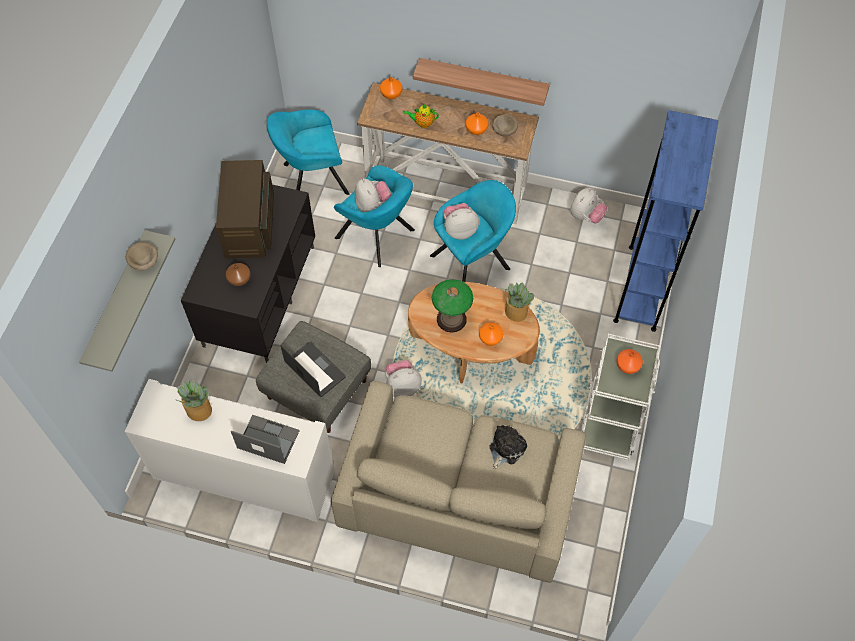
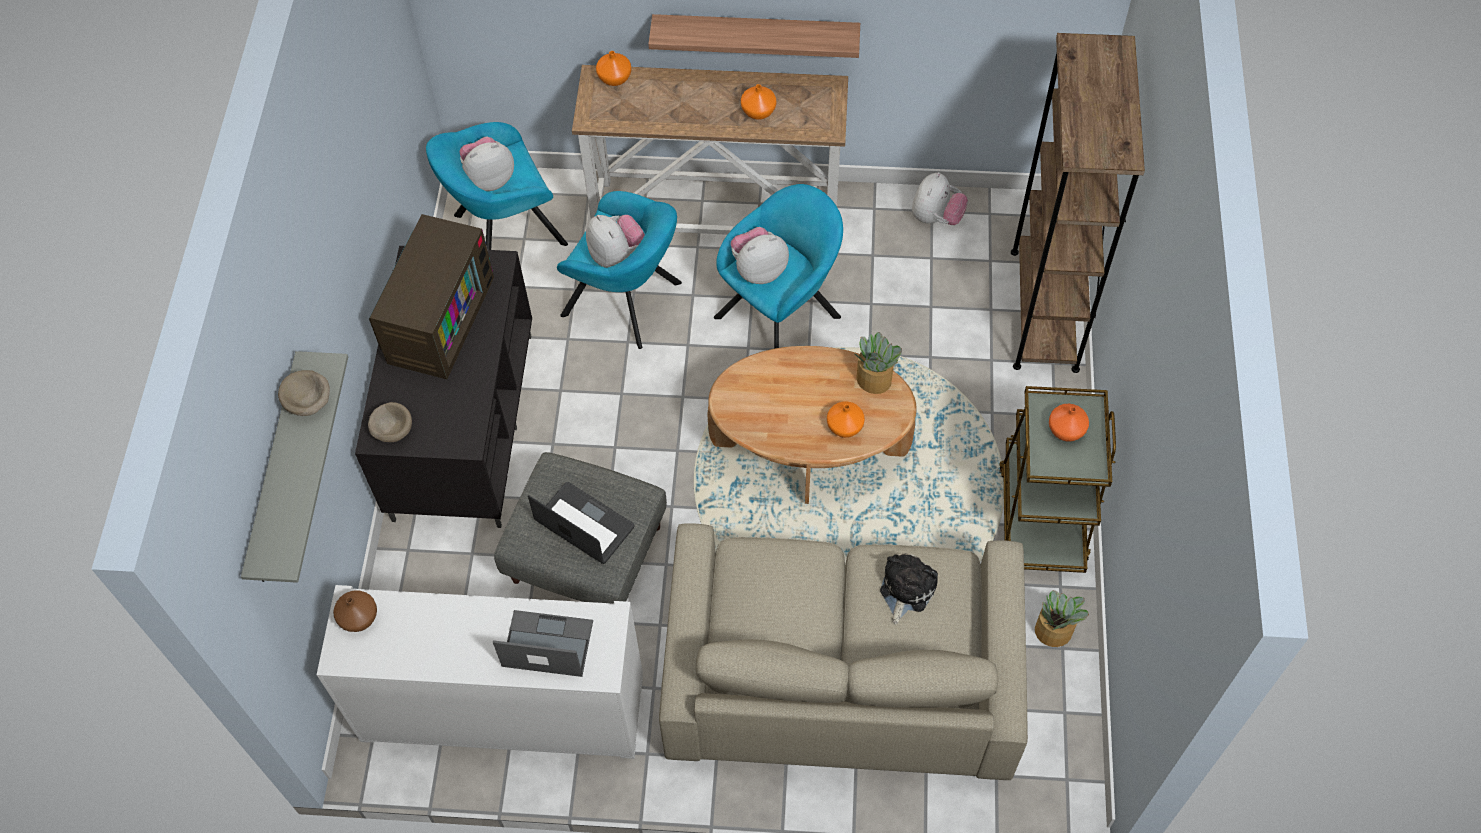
camera: 10 degrees left, 0 degrees up
(199, 410) = (428, 619): potted plant -> potted plant (1054, 631)
(240, 279) = (441, 404): brown vase -> brown vase (359, 617)
(250, 225) = (438, 317): television -> television turned 150 degrees counterclockwise
(402, 386) = (718, 525): plush toy -> plush toy (489, 178)
(422, 123) = (673, 115): teapot -> none
(451, 319) = (779, 407): table lamp -> none
(504, 131) = (801, 106): beige bowl -> beige bowl (392, 429)
(610, 417) = (1042, 514): white cart -> brown cart
(642, 287) = (1044, 309): blue bookcase -> brown bookcase

